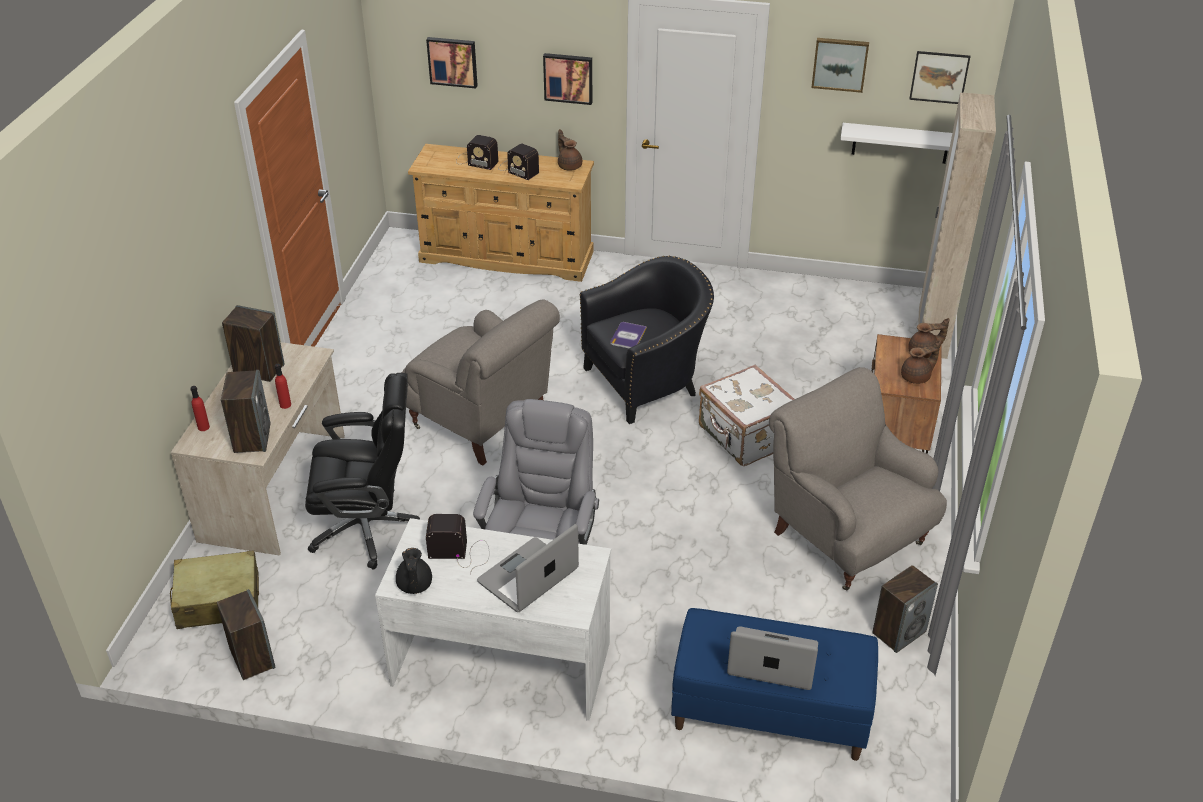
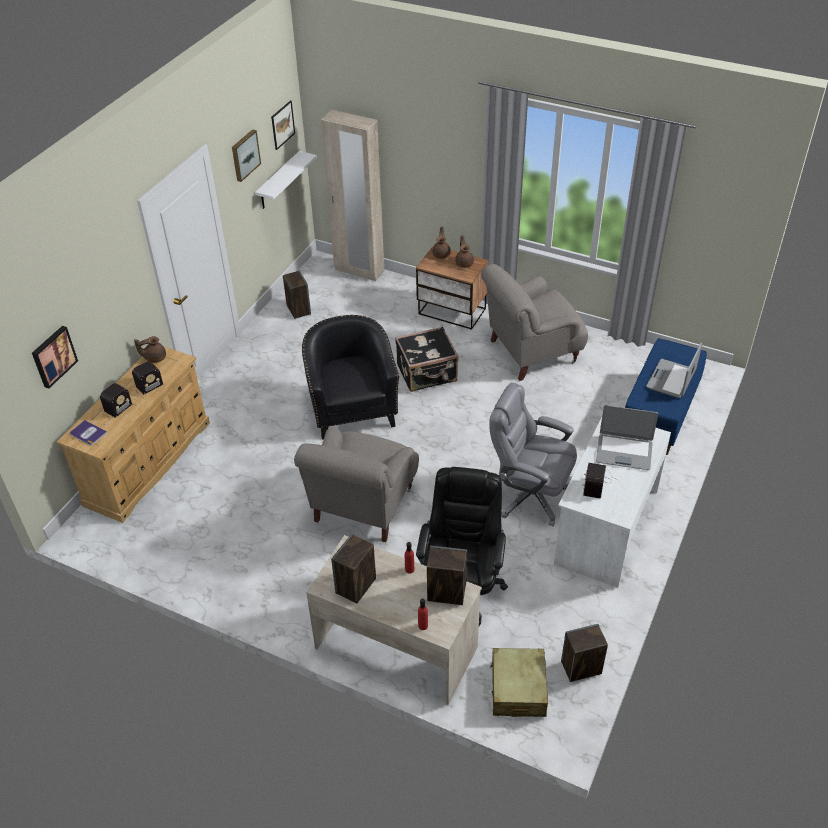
camera: 75 degrees left, 5 degrees up
(414, 585) = (624, 508): black teapot -> none
(482, 422) = (362, 506): grey armchair -> grey armchair turned 150 degrees clockwise
(528, 577) = (624, 452): laptop -> laptop turned 45 degrees counterclockwise
(568, 77) = (124, 297): picture -> none
(628, 336) = (355, 383): book -> book (88, 433)
(745, 436) = (427, 374): white suitcase -> black suitcase
(899, 632) = (608, 351): speaker -> speaker (298, 310)

